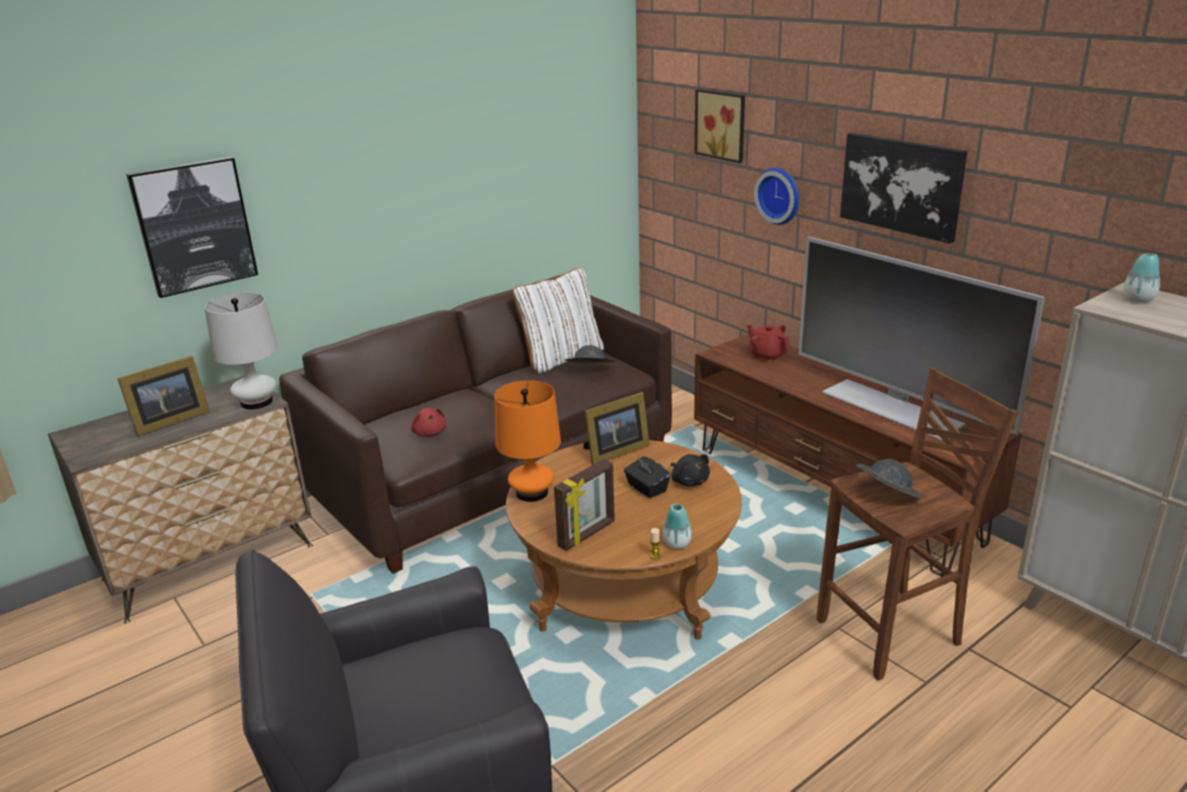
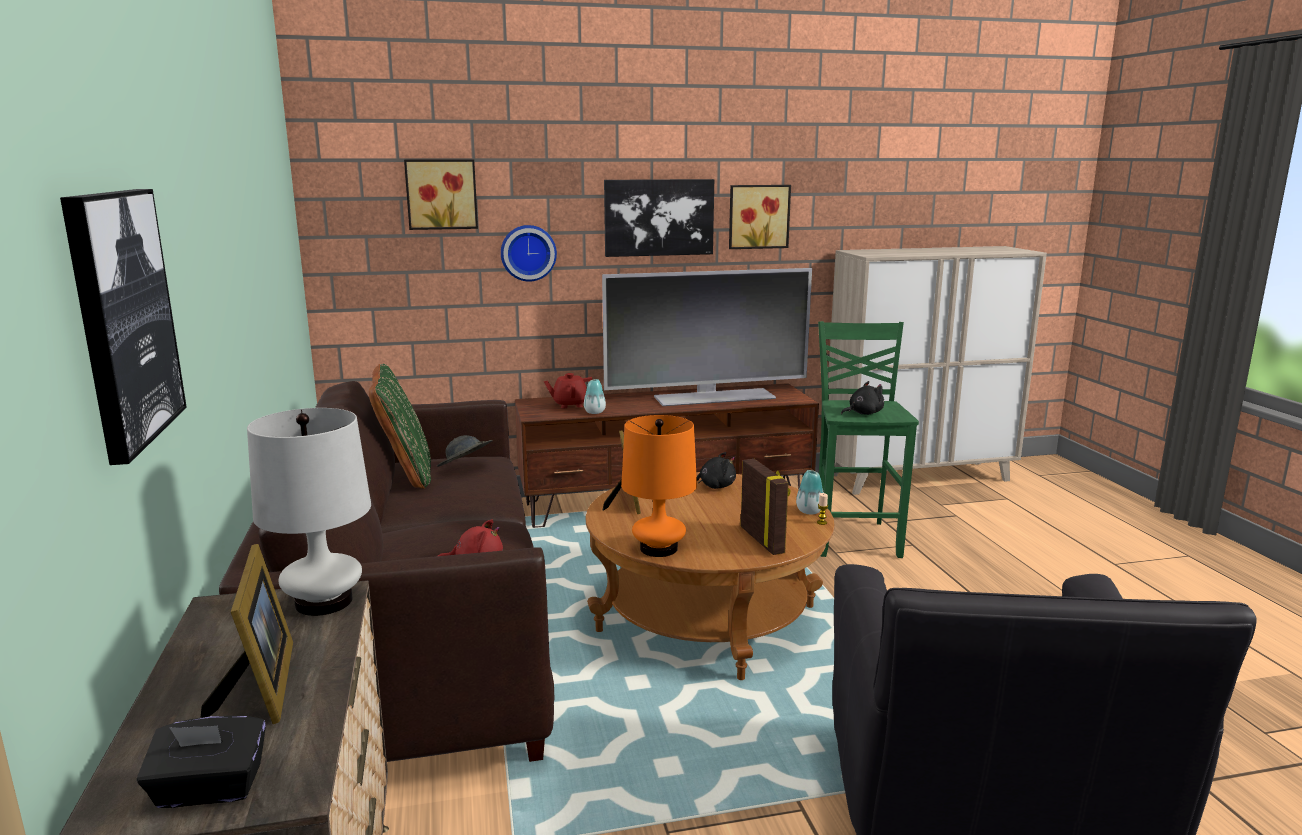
camera: 65 degrees left, 10 degrees down
(561, 358) = (405, 473): white pillow -> green pillow
(646, 488) = (707, 503): black tissue box -> black tissue box (209, 789)
(886, 495) = (863, 413): grey hat -> black plush toy
(893, 634) = (855, 538): brown stool -> green stool
(1019, 209) = (758, 216): none -> picture
(1138, 299) = (867, 252): vase -> vase (594, 412)

